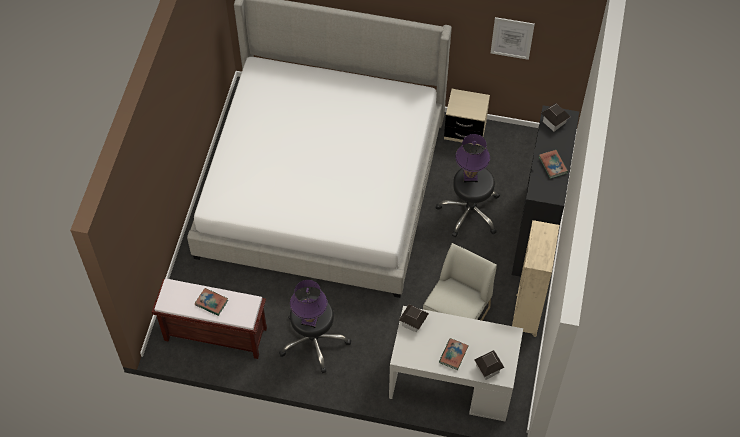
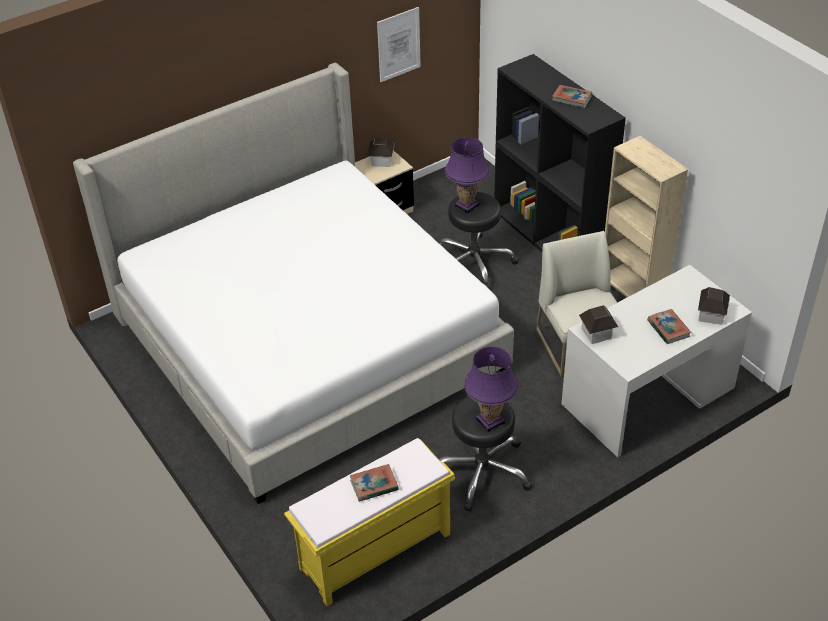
camera: 45 degrees left, 15 degrees down
(214, 334) = (374, 552): brown bench -> yellow bench
(554, 122) = (525, 72): toy house -> toy house (381, 160)

